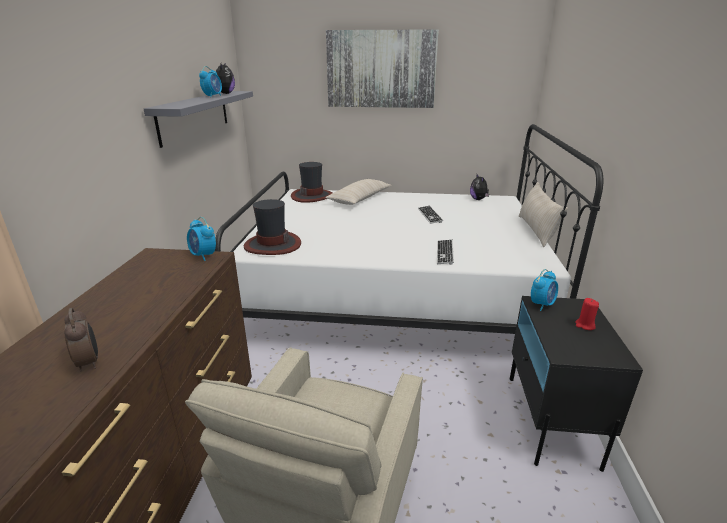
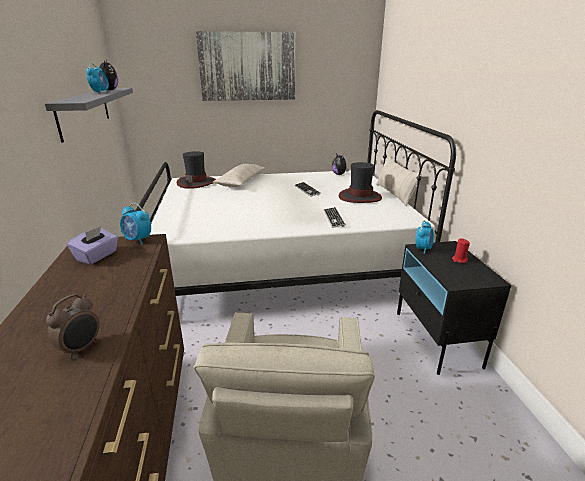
camera: 15 degrees left, 0 degrees up
(89, 362) = (81, 348): alarm clock -> alarm clock turned 75 degrees clockwise
(157, 268) = (97, 256): none -> purple tissue box
(272, 245) = (181, 227): hat -> hat (359, 197)

